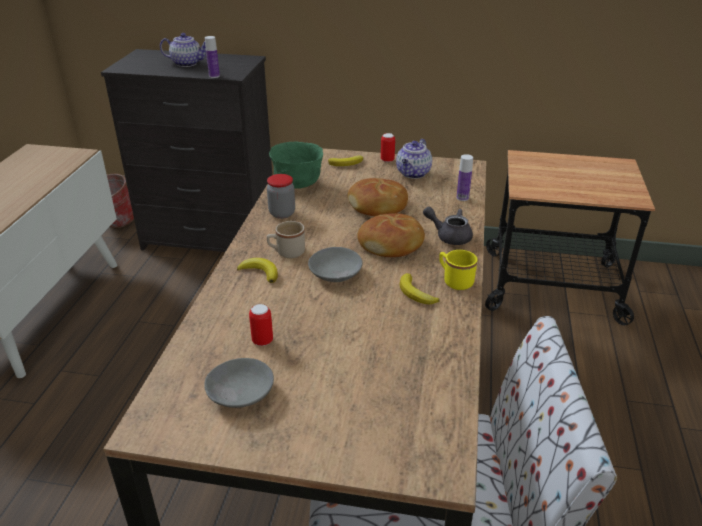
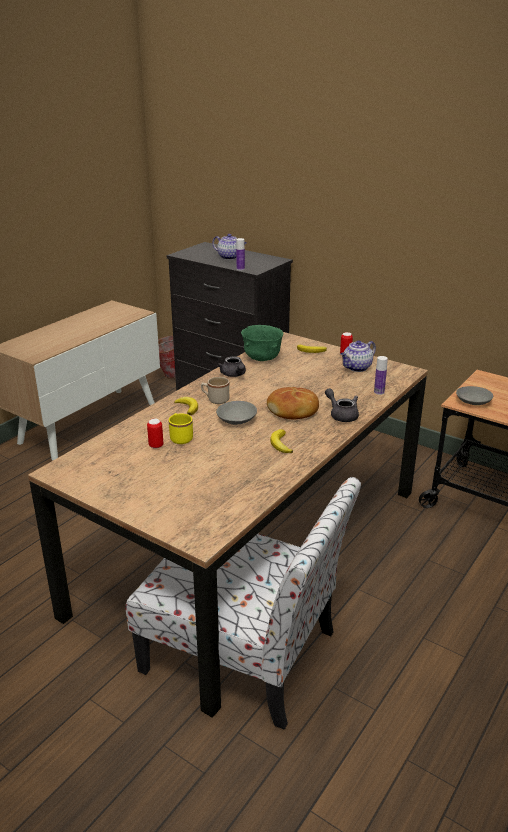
camera: 25 degrees right, 5 degrees down
(240, 393) = (120, 469): grey bowl -> grey bowl (472, 401)
(282, 213) = (234, 375): jar -> grey teapot
(378, 206) = (307, 384): bread -> none
(454, 281) = (316, 443): yellow mug -> yellow mug (180, 437)

